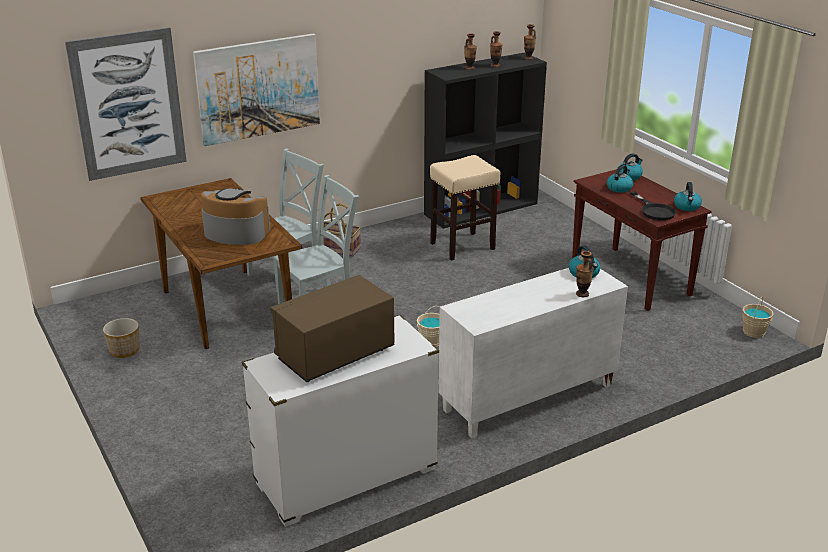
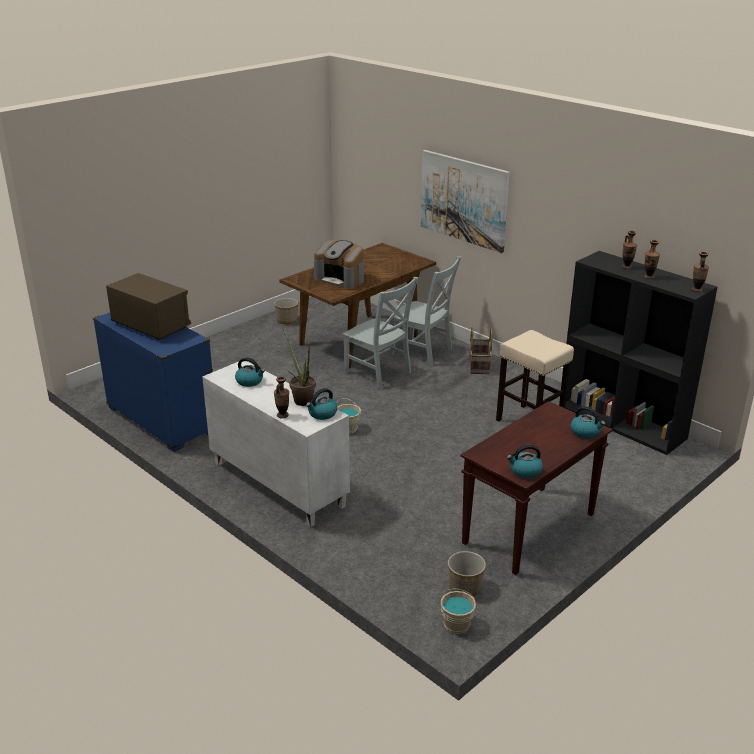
camera: 75 degrees right, 0 degrees up
(128, 104) = (384, 171): picture -> none
(235, 233) = (340, 279): coffee machine -> coffee machine turned 120 degrees clockwise
(346, 477) = (161, 420): white dresser -> blue dresser
(550, 281) = (301, 399): none -> potted plant
(619, 188) = (546, 427): kettle -> kettle (250, 381)
(654, 211) = (499, 451): black frying pan -> none
(706, 320) = (464, 587): none -> planter

